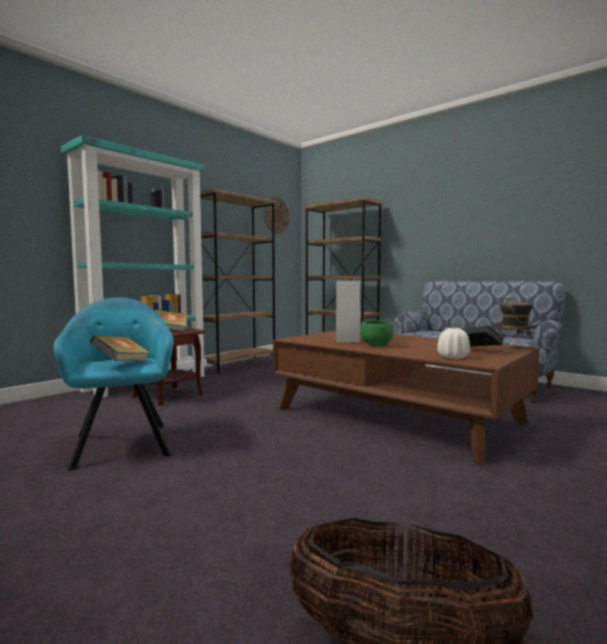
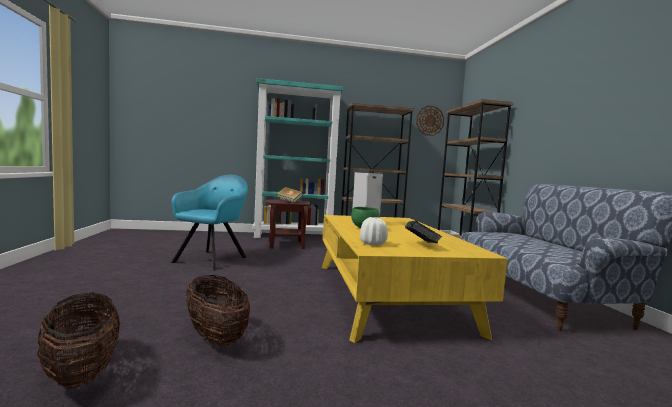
camera: 40 degrees right, 0 degrees up
(121, 364) = (206, 211): book -> none
(394, 521) = (216, 336): none -> basket
(397, 415) = (387, 295): brown coffee table -> yellow coffee table
(514, 348) = (472, 252): hat -> none

